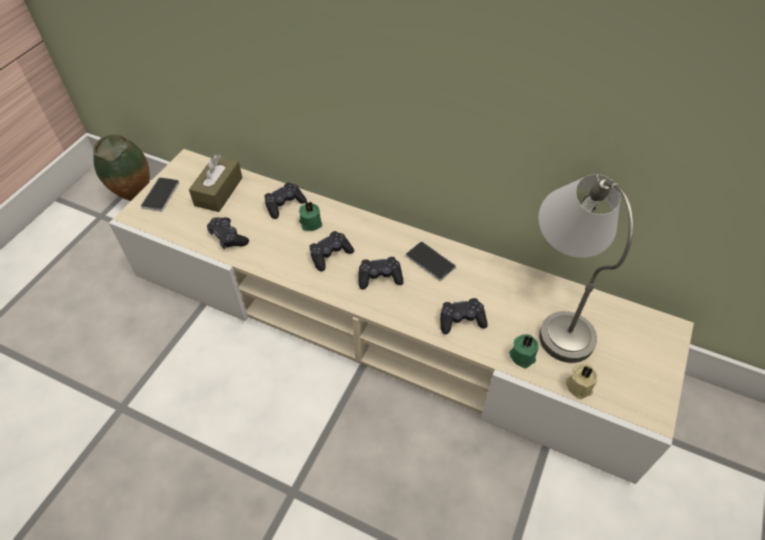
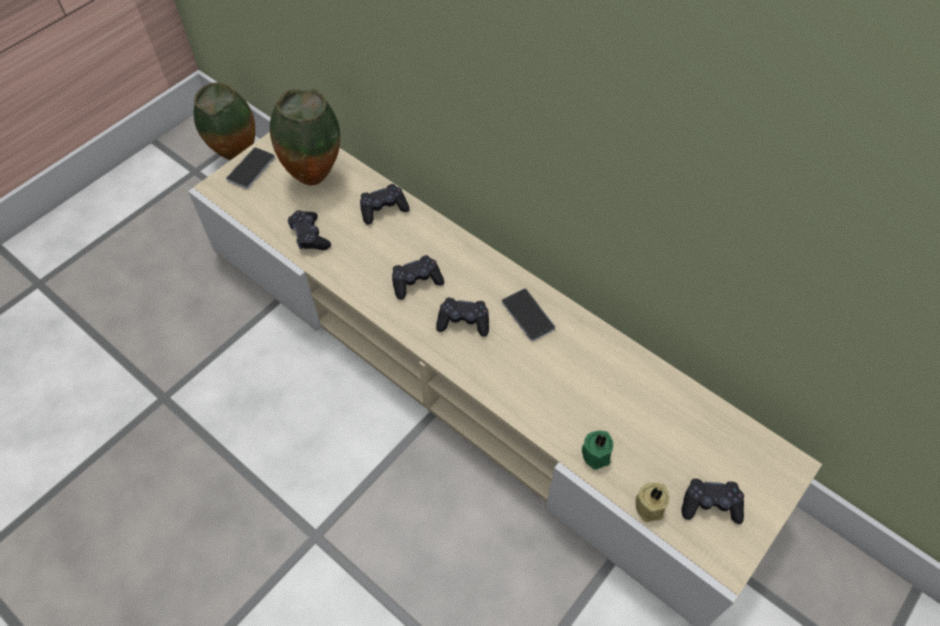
camera: 15 degrees right, 5 degrees up
(218, 191) = (315, 177): brown tissue box -> vase
(310, 223) = (405, 238): green candle -> none
(461, 320) = (540, 395): black game controller -> black game controller (710, 504)
(559, 307) = (661, 406): grey table lamp -> none

